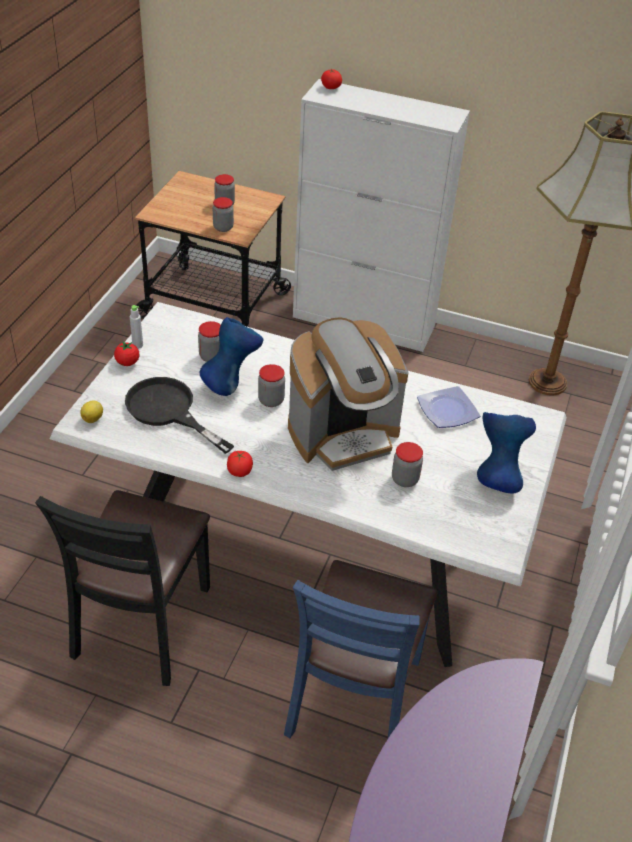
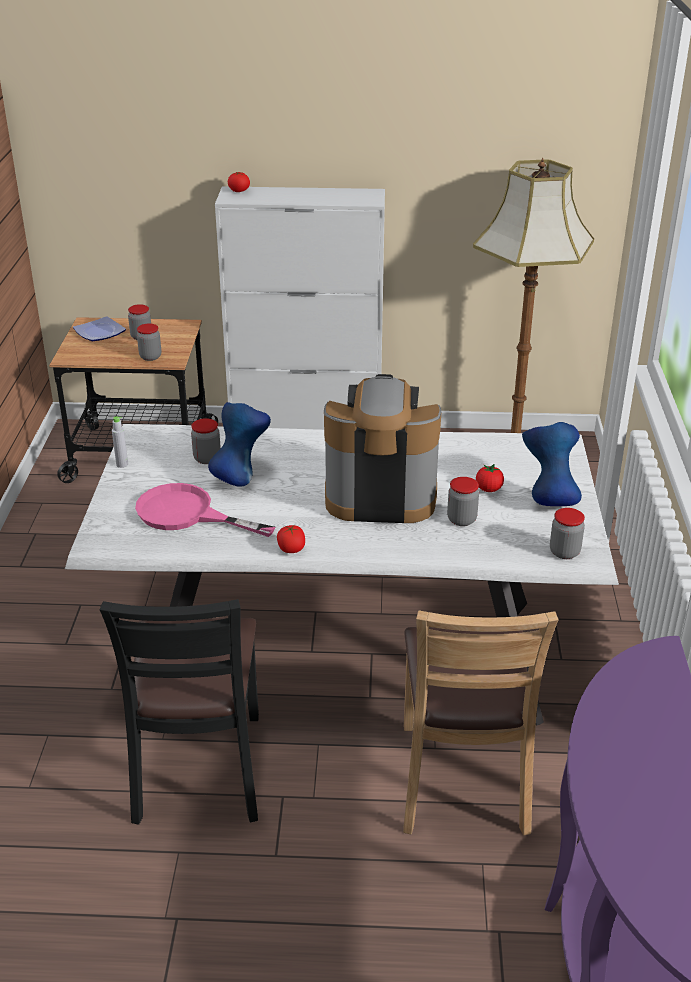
camera: 15 degrees left, 10 degrees down
(93, 418) = (108, 537): lemon -> none
(127, 362) = (119, 481): tomato -> tomato (488, 489)
(168, 411) = (187, 514): black frying pan -> pink frying pan
(271, 400) = (290, 483): jar -> jar (564, 552)
(343, 434) = (380, 495): coffee machine -> coffee machine turned 135 degrees counterclockwise
(355, 699) = (461, 779): blue chair -> brown chair
(448, 410) = (471, 455): plate -> plate (100, 332)

